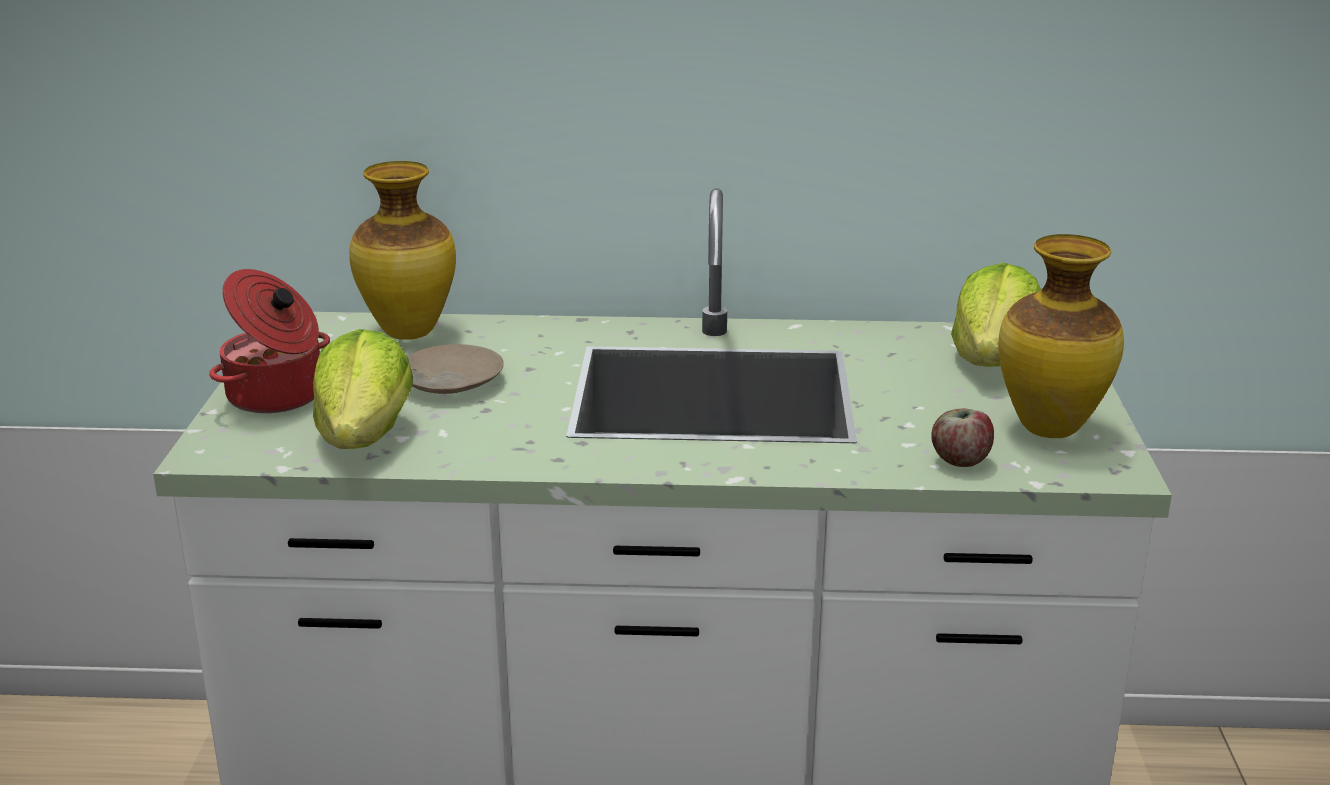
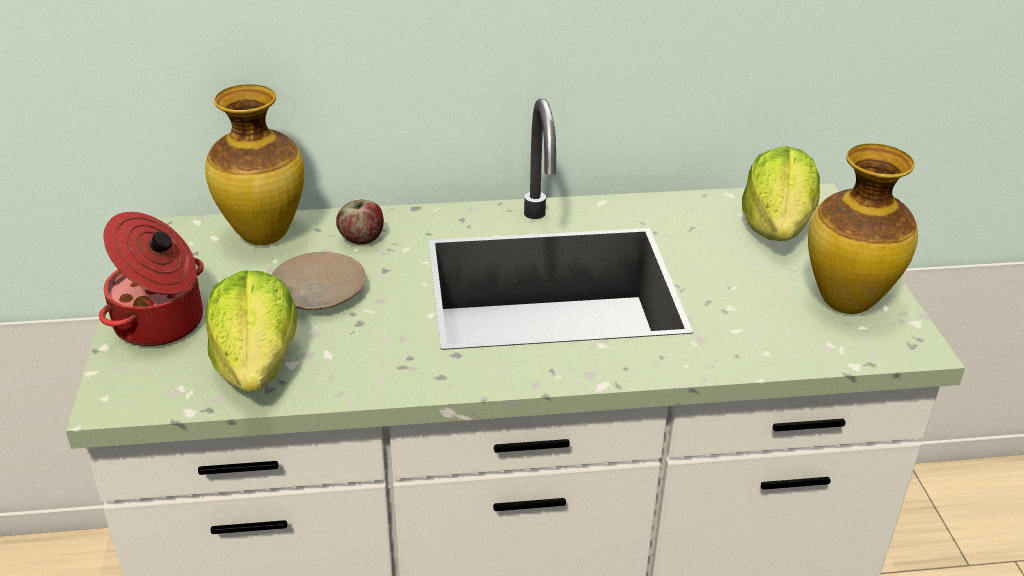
camera: 10 degrees left, 10 degrees up
(960, 460) = (784, 345): apple -> apple (361, 238)

